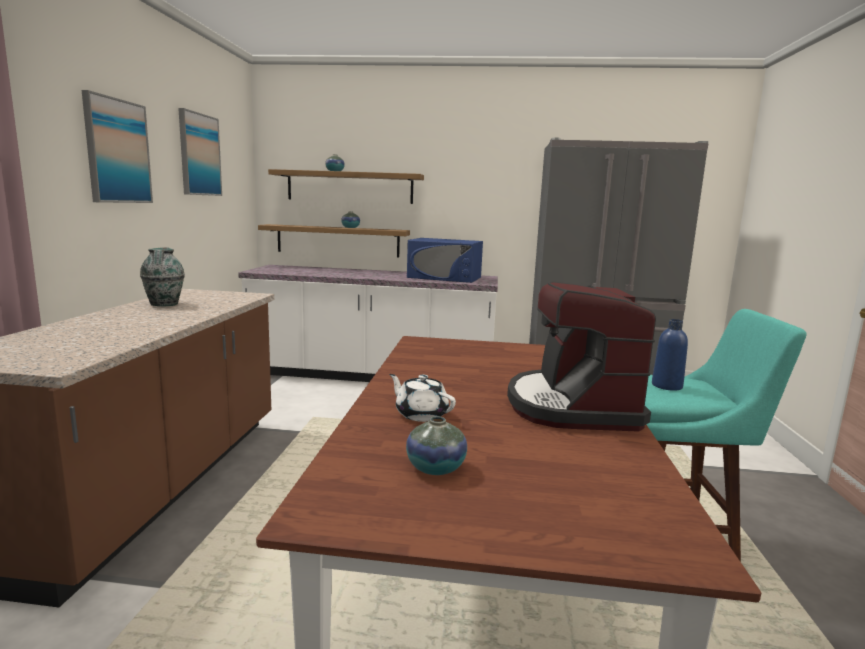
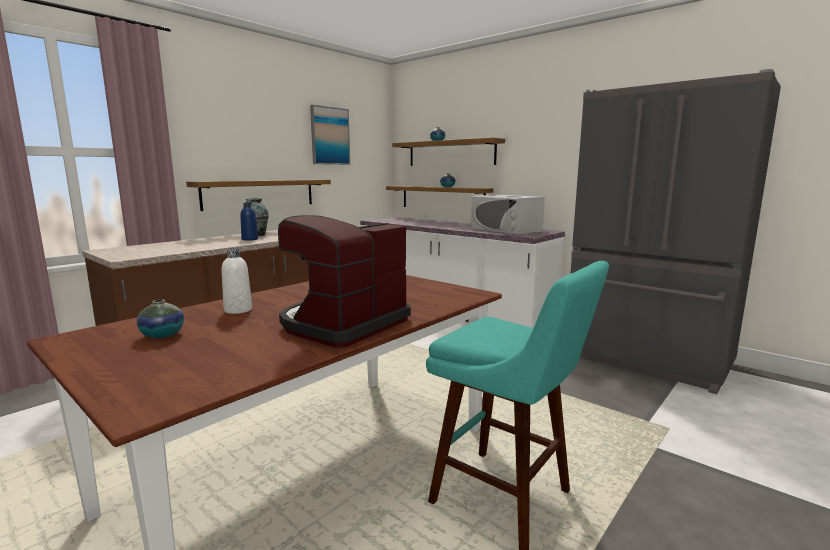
camera: 35 degrees right, 0 degrees up
(117, 151) = (253, 137): picture -> none
(128, 239) = (260, 193): none -> shelf
(420, 414) = (238, 310): white teapot -> white bottle
(444, 277) = (506, 230): blue microwave -> white microwave
(666, 386) = (487, 330): blue bottle -> blue bottle (249, 239)

